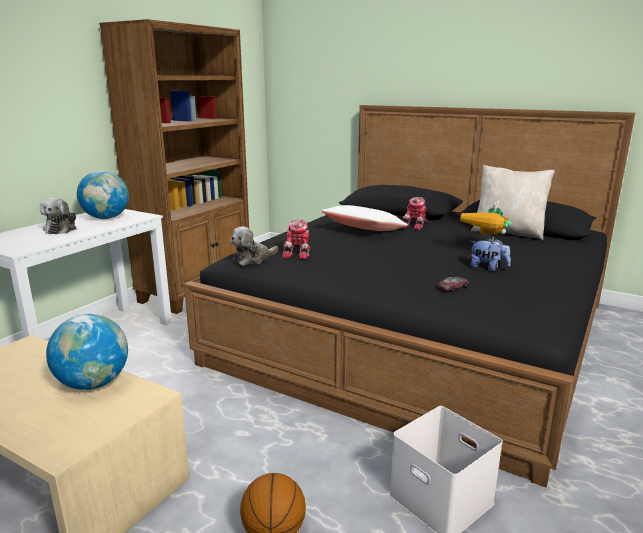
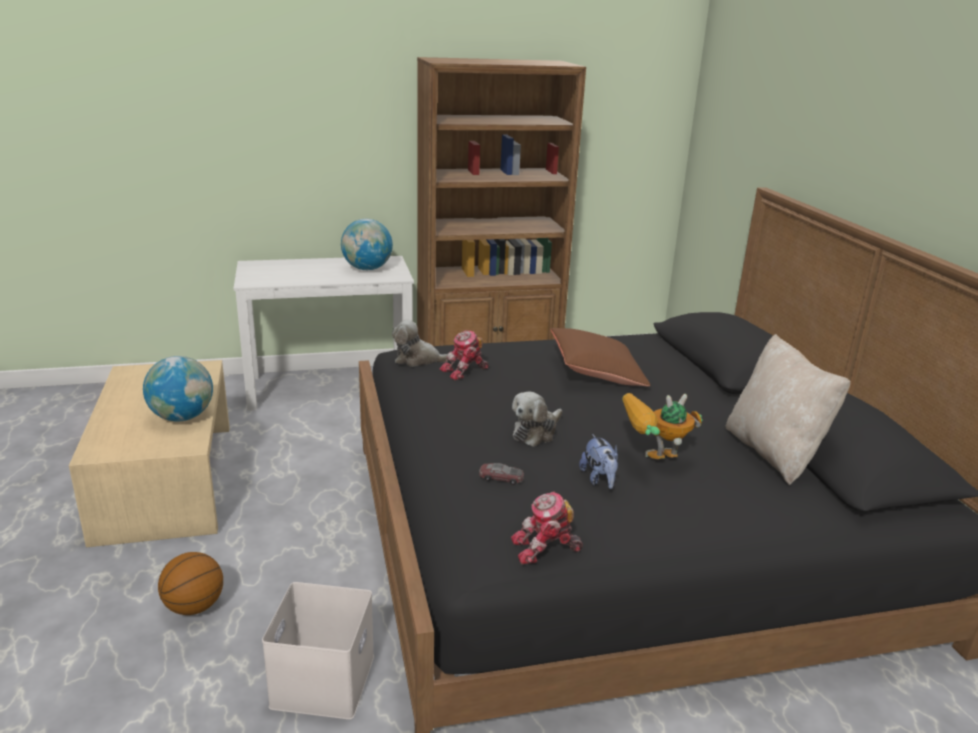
camera: 45 degrees right, 5 degrees up
(61, 229) = (314, 270): plush toy -> plush toy (536, 432)
(364, 231) = (596, 372): white pillow -> brown pillow
(416, 225) = (677, 390): toy robot -> toy robot (545, 549)

